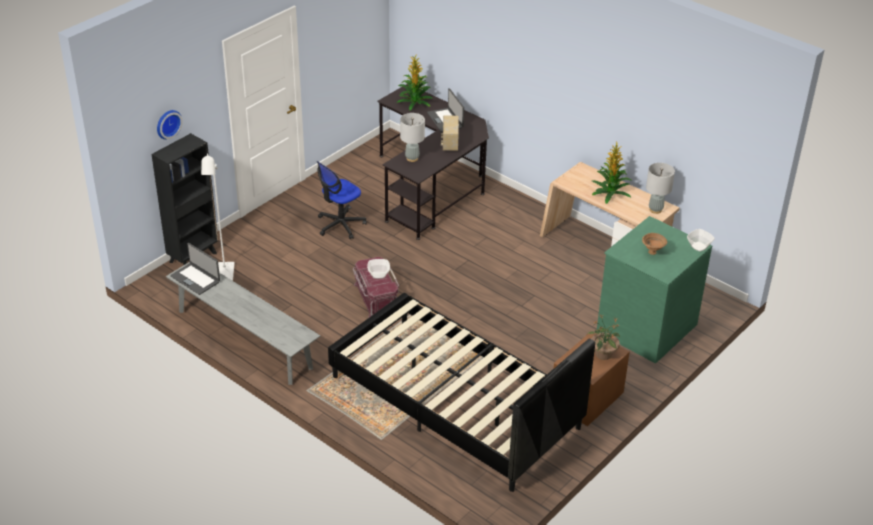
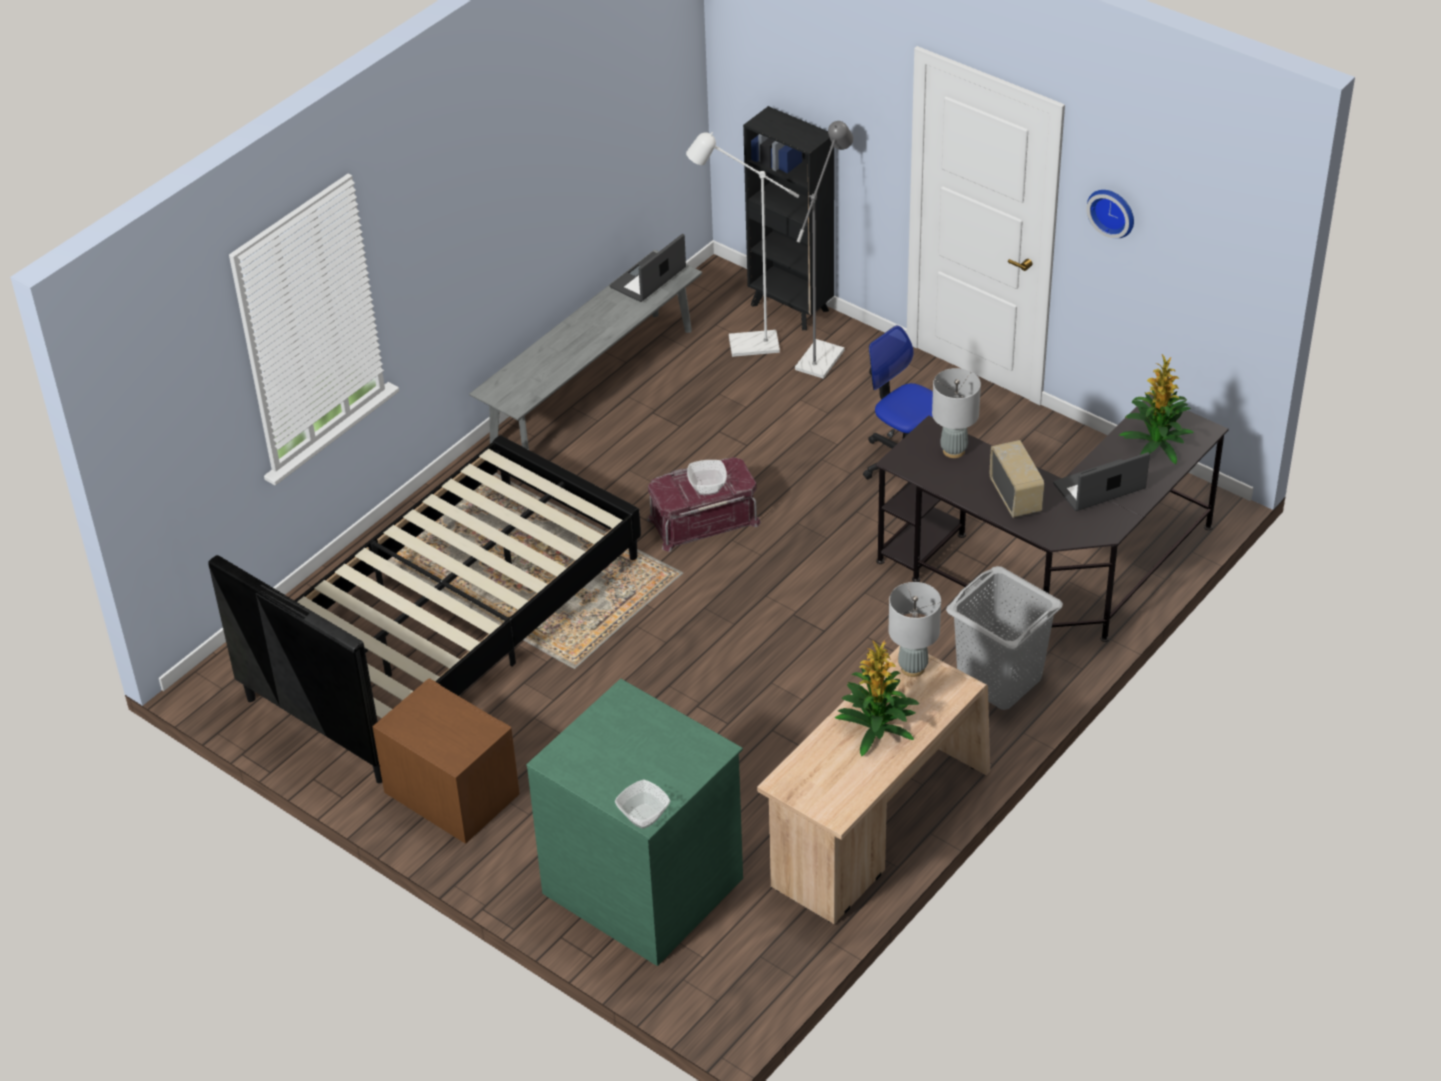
camera: 90 degrees right, 5 degrees up
(167, 123) = (804, 88): wall clock -> wall clock (1113, 211)
(241, 247) = (823, 354): none -> grey floor lamp
(449, 143) = (1016, 497): radio -> radio turned 75 degrees clockwise
(507, 208) = (999, 681): none -> grey laundry basket
(603, 354) = (448, 741): potted plant -> none
(653, 252) = (622, 746): brown bowl -> none
(655, 210) = (826, 795): grey table lamp -> grey table lamp (913, 668)

